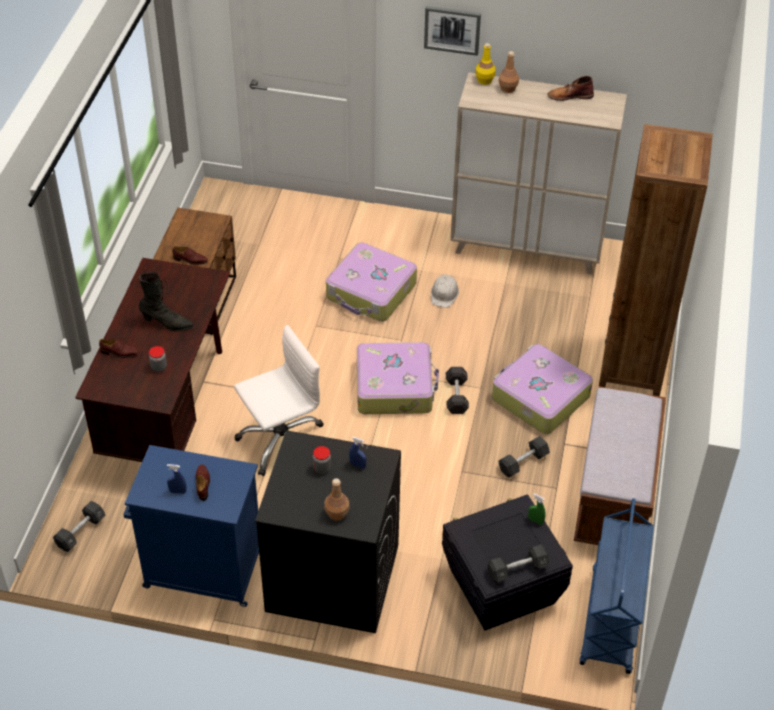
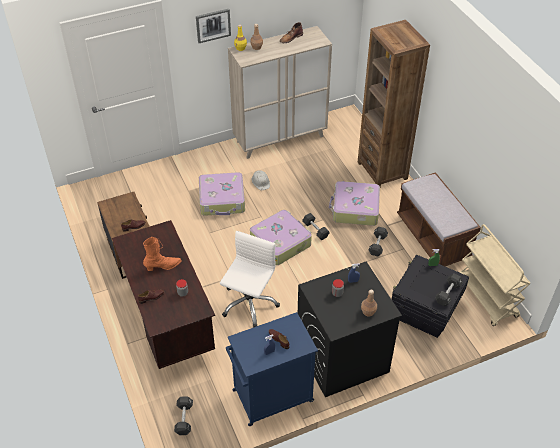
camera: 35 degrees left, 0 degrees up
(167, 323) = (163, 266): black boot -> orange boot
(611, 621) = (487, 297): blue cart -> beige cart

